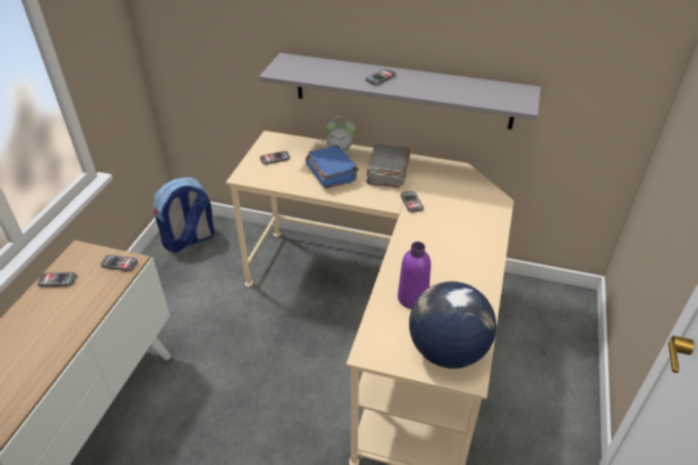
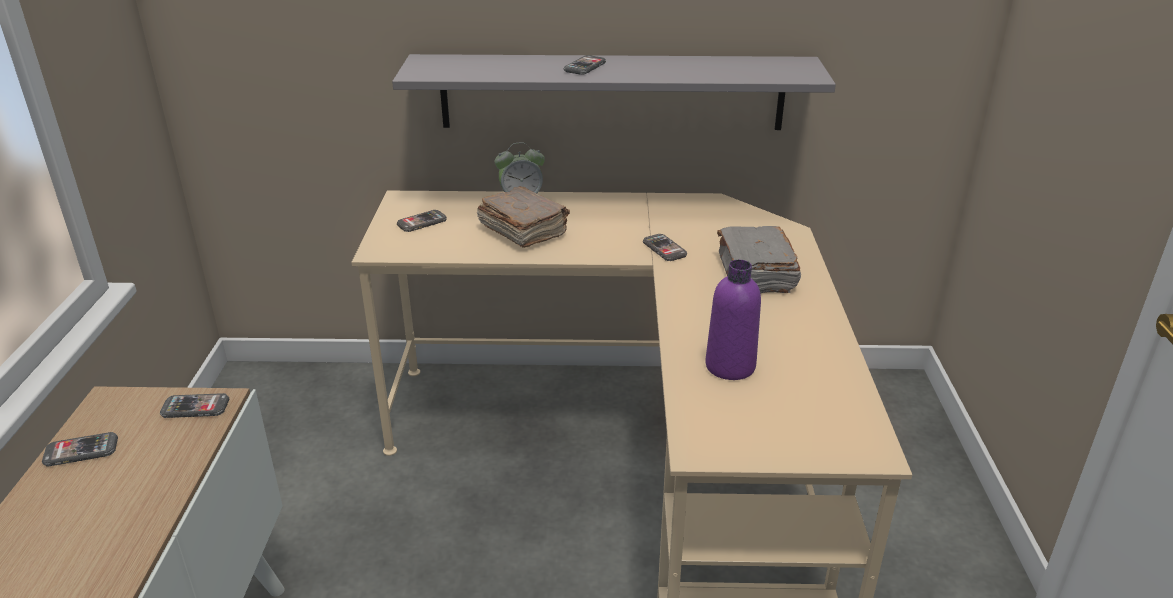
camera: 15 degrees left, 10 degrees down
(189, 240) = (264, 404): backpack -> none
(331, 174) = (523, 231): blue book -> brown book
(387, 174) = (609, 220): grey book -> grey book (755, 275)
(447, 351) = (819, 425): globe -> none

